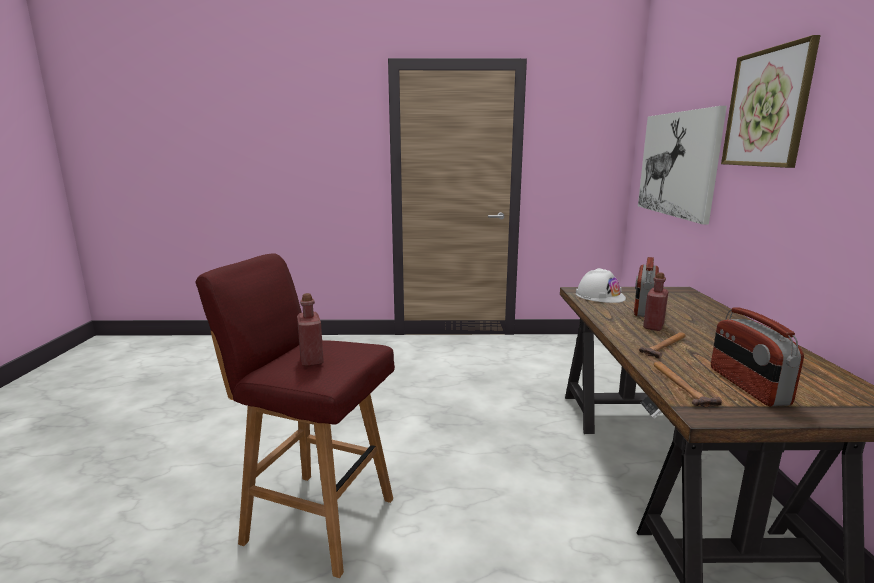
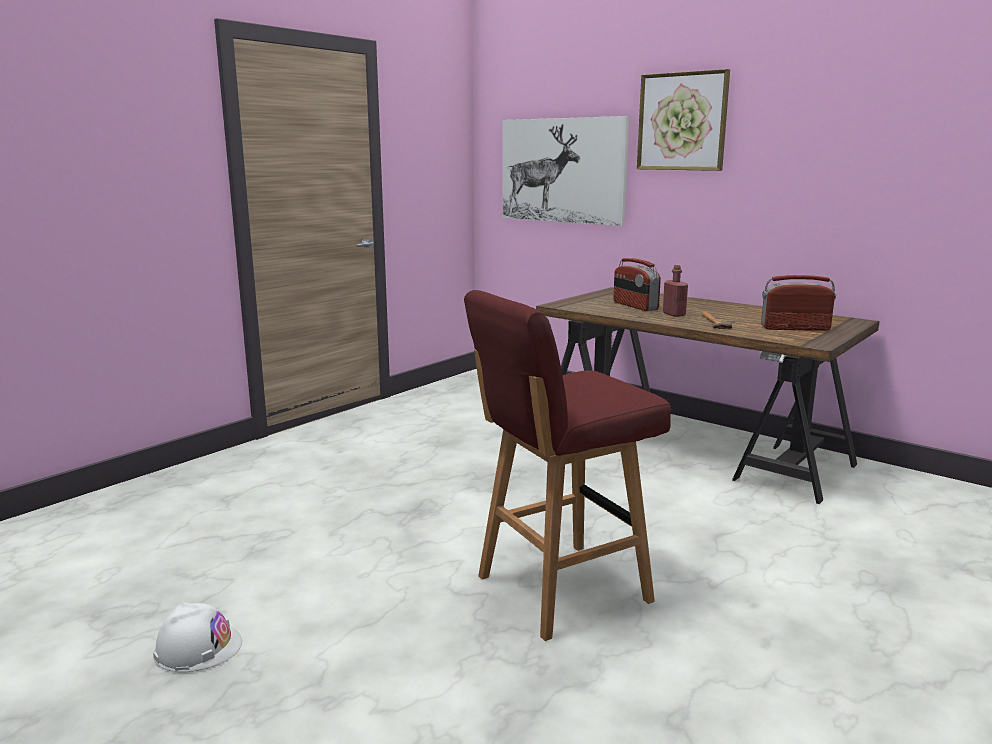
camera: 50 degrees left, 0 degrees up
(311, 360) = (594, 389): red bottle -> none
(600, 296) = (584, 305): white hard hat -> white hard hat (198, 648)
(681, 385) = (776, 337): hammer -> none
(747, 386) = (795, 328): radio -> radio turned 150 degrees clockwise

